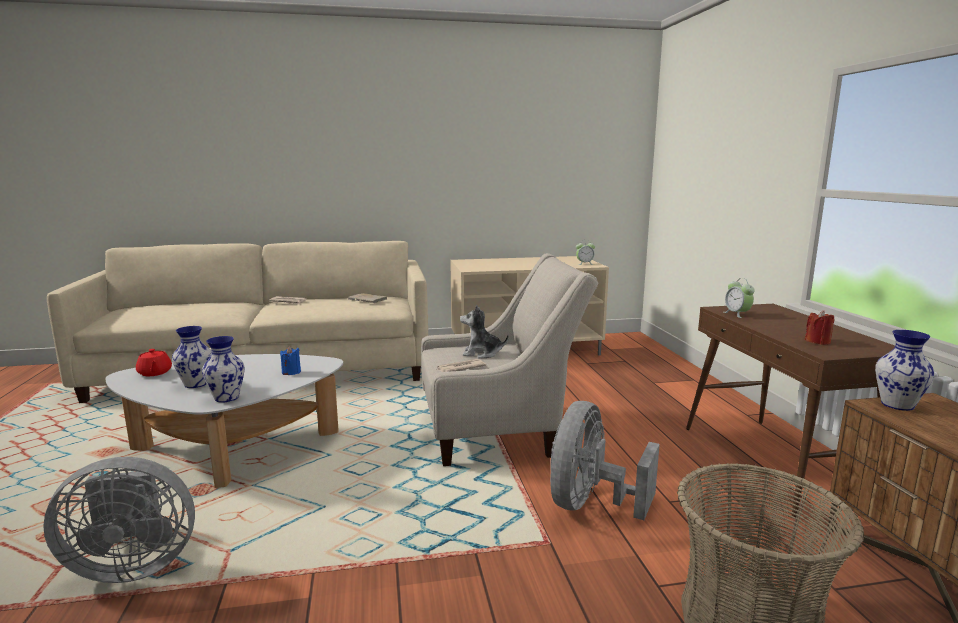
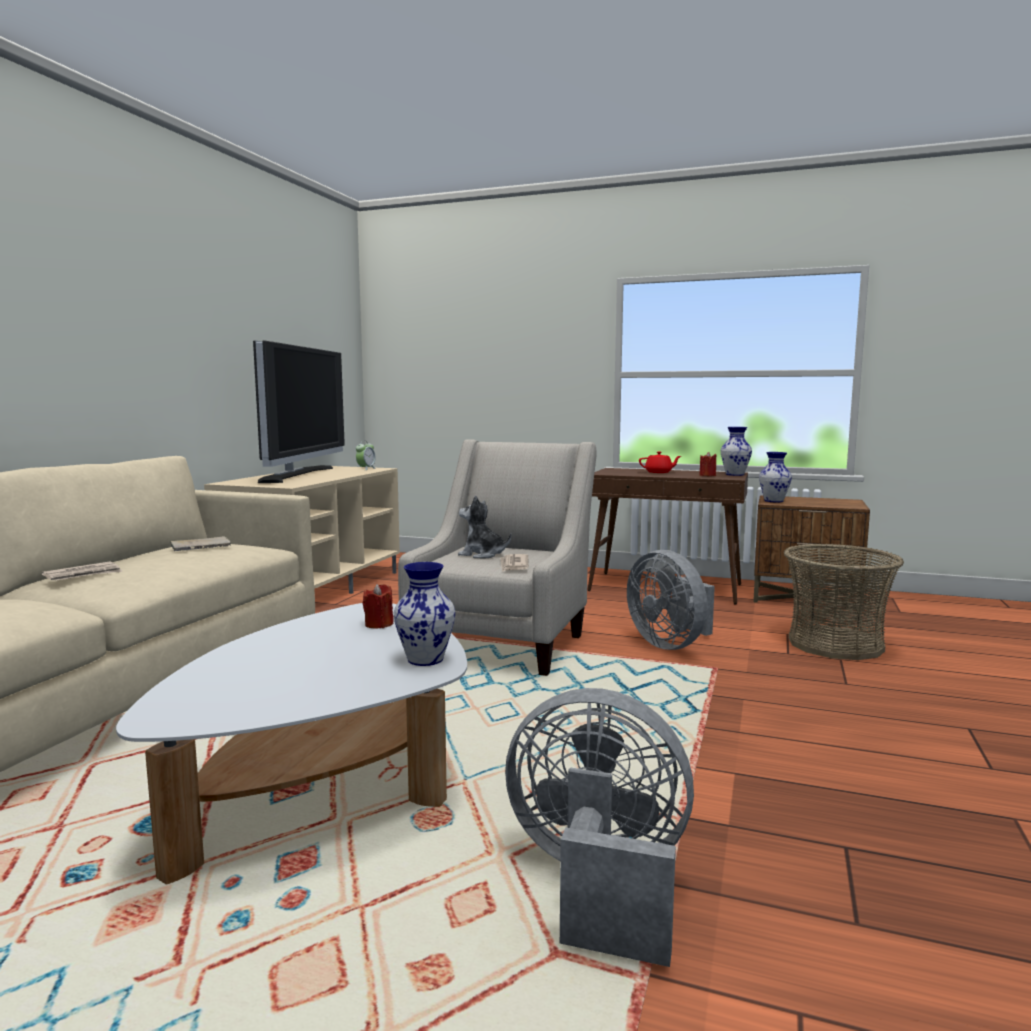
camera: 60 degrees left, 5 degrees down
(132, 566) = (597, 883): grey fan -> grey fan turned 90 degrees counterclockwise
(154, 373) = (202, 698): red teapot -> red teapot (659, 472)
(196, 384) = (326, 673): vase -> vase (734, 474)
(291, 372) = (379, 624): blue candle -> red candle
(482, 353) = (482, 555): plush toy -> plush toy turned 75 degrees clockwise
(523, 261) = (297, 474): none -> television
(737, 314) = (623, 473): alarm clock -> none

